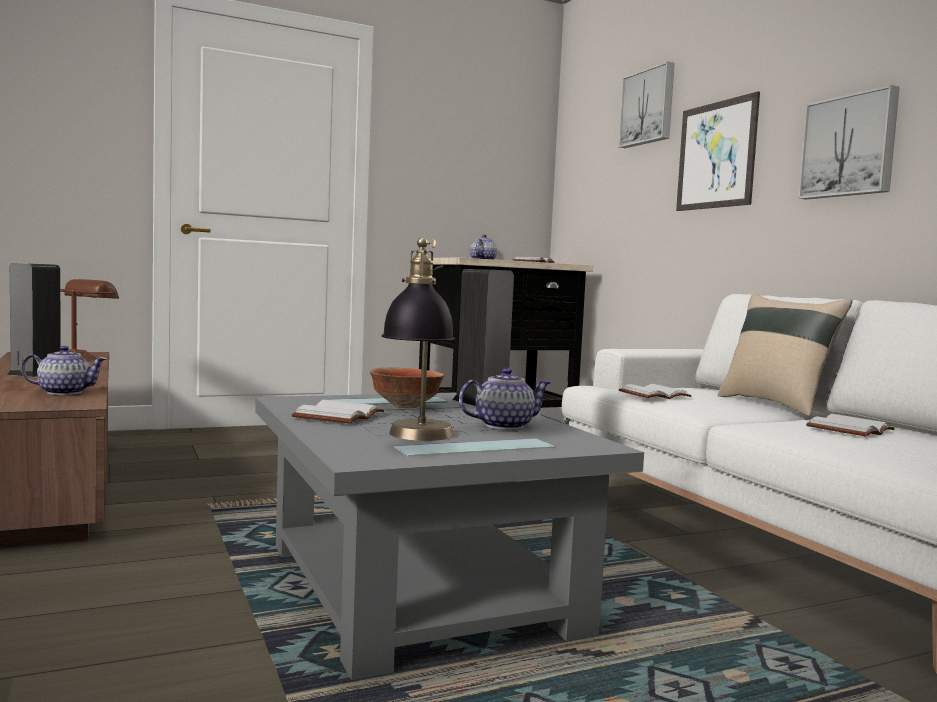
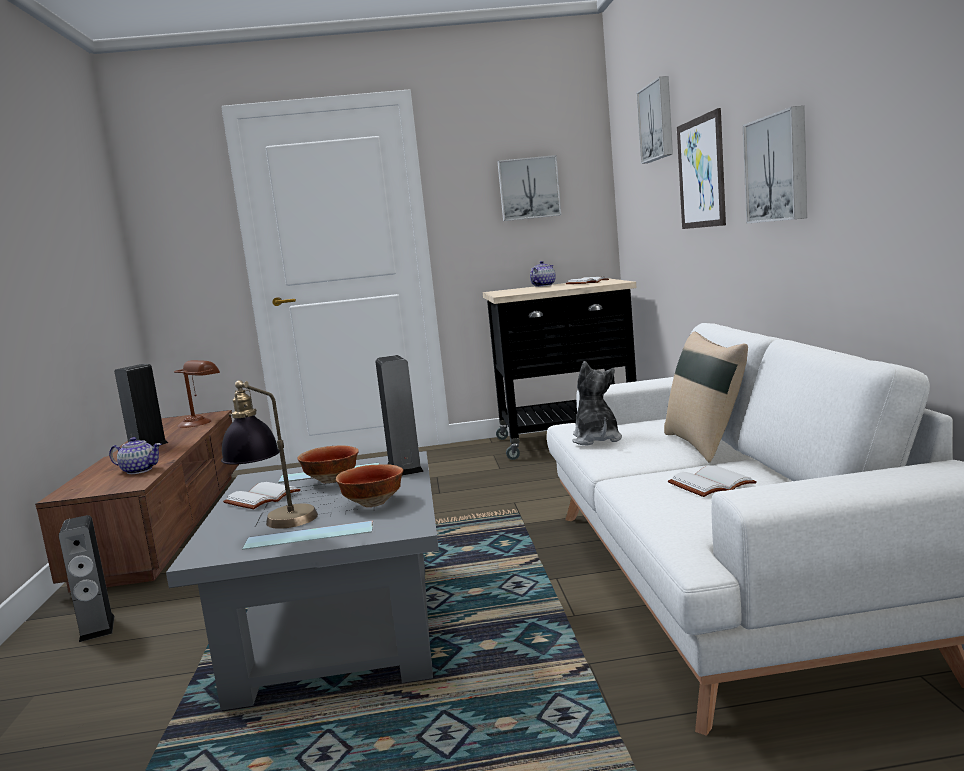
camera: 20 degrees right, 5 degrees up
(46, 593) = (97, 628): none -> speaker
(477, 158) = (528, 188): none -> picture
(503, 425) = (373, 503): teapot -> bowl
(654, 395) = (596, 439): white book -> plush toy

